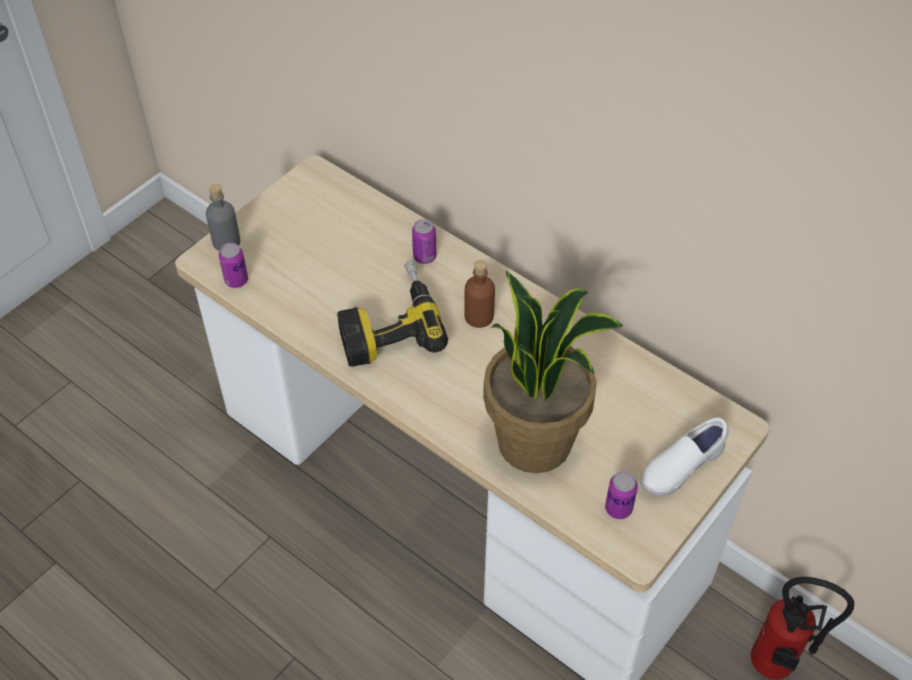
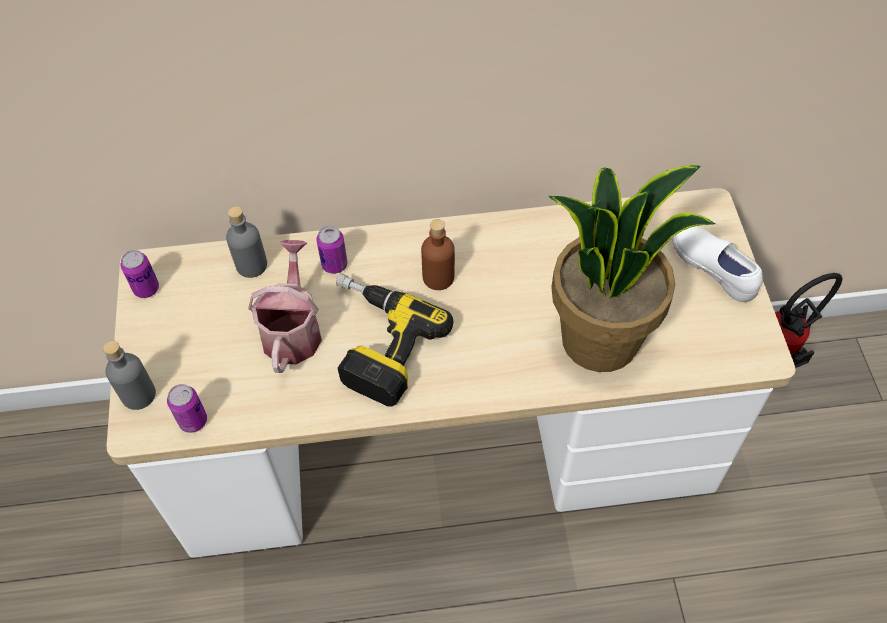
camera: 45 degrees left, 5 degrees up
(352, 275) = (293, 330): none -> watering can
(375, 218) = (251, 265): none -> grey bottle
(618, 508) = (713, 335): can -> can (146, 288)
(680, 467) = (712, 268): white shoe -> white shoe turned 135 degrees clockwise

